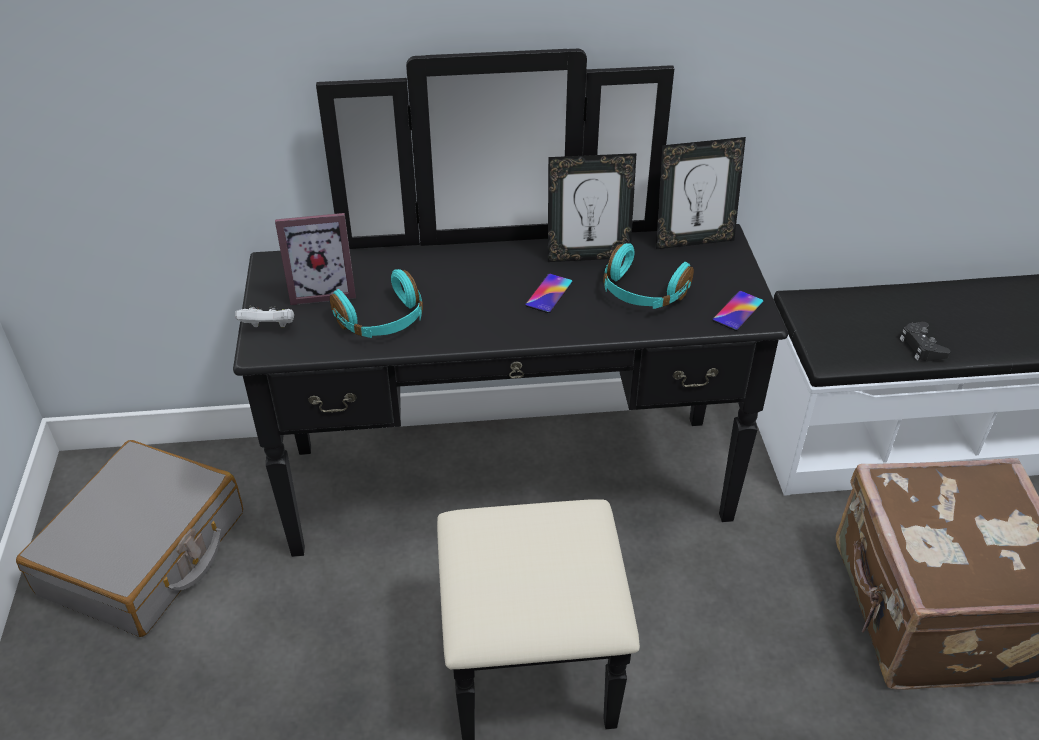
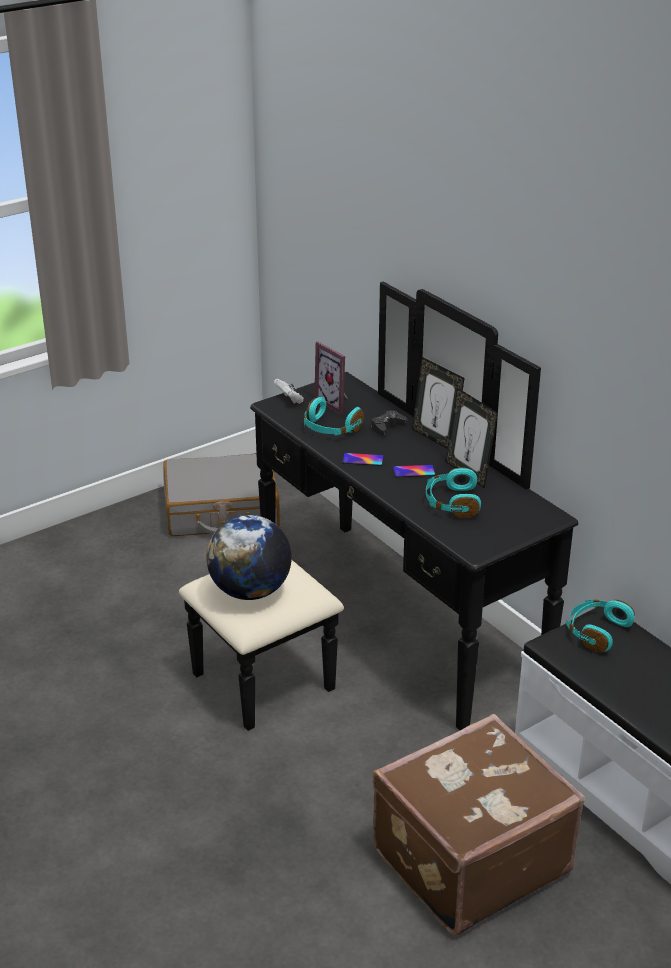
camera: 60 degrees right, 10 degrees down
(538, 578) = (250, 591): none -> globe
(693, 241) = (532, 506): picture frame -> picture frame (435, 439)
(738, 311) = (473, 542): phone -> phone (363, 460)
(826, 319) = (596, 632): none -> turquoise headphones
(921, 346) = (615, 685): black game controller -> black game controller (387, 427)

